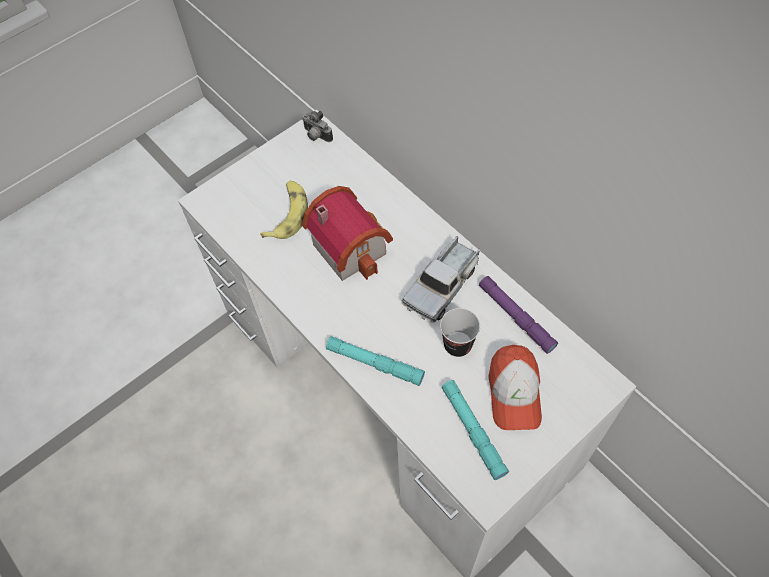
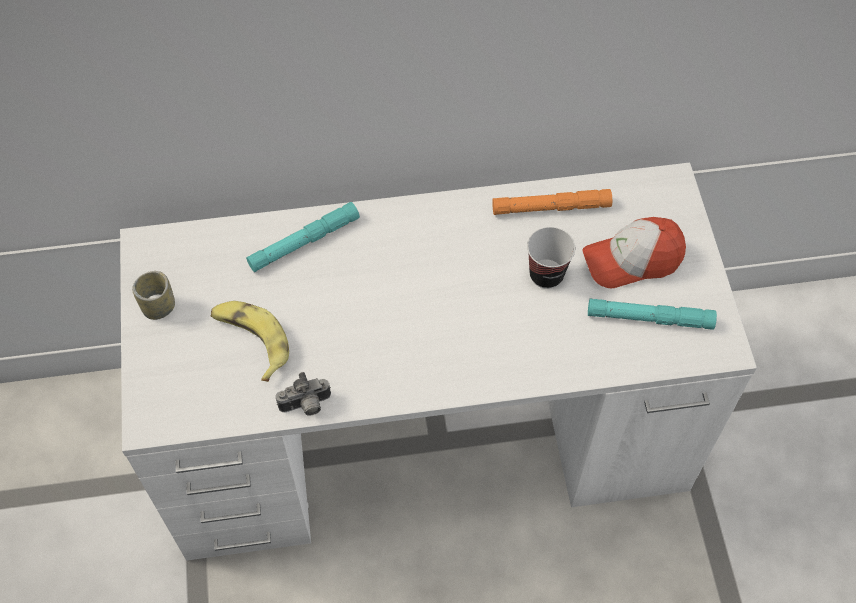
camera: 60 degrees left, 0 degrees up
(278, 158) = (159, 307): none -> cup
(316, 136) = (161, 251): camera -> camera (306, 406)
(352, 245) = (349, 300): toy house -> none
(375, 363) = (514, 361): turquoise flashlight -> turquoise flashlight (304, 242)
(442, 285) = (466, 246): toy truck -> none
(514, 393) = (632, 260): cap -> cap turned 135 degrees clockwise
(516, 317) = (551, 207): purple flashlight -> orange flashlight

